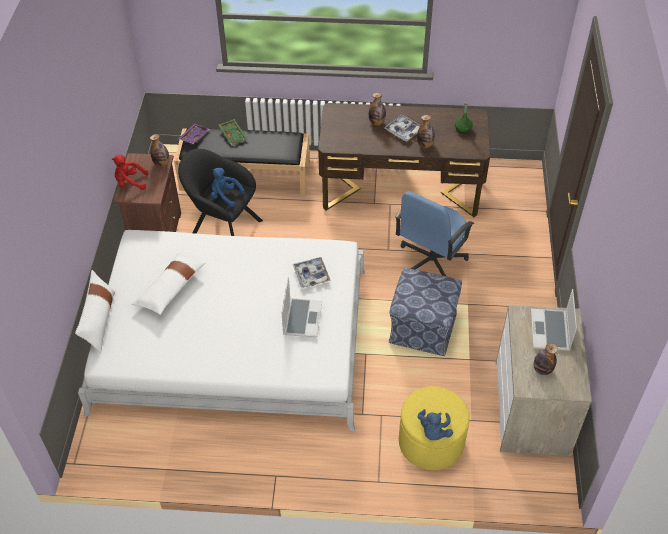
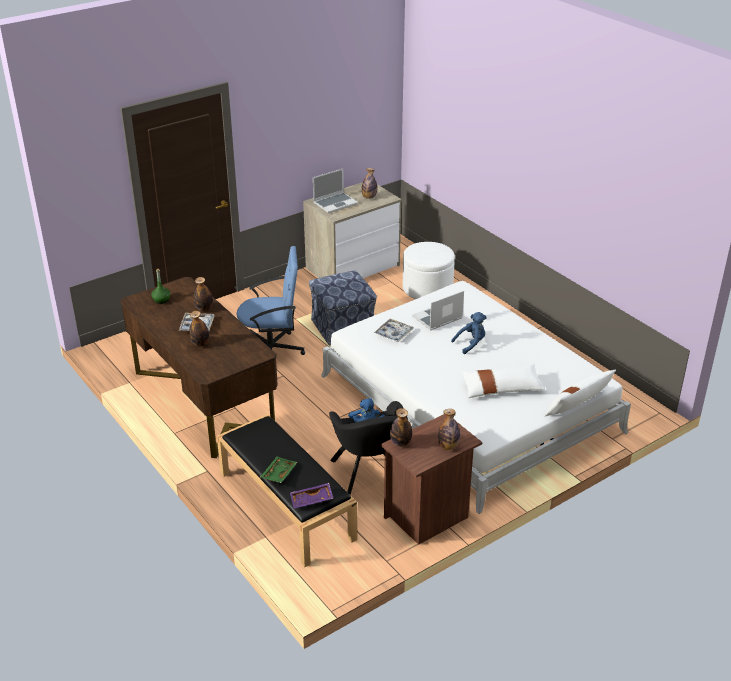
camera: 130 degrees left, 15 degrees down
(130, 182) = (448, 446): red plush toy -> bottle
(431, 442) = (427, 289): yellow ottoman -> white ottoman
(433, 431) = (442, 247): blue plush toy -> blue plush toy (471, 344)

